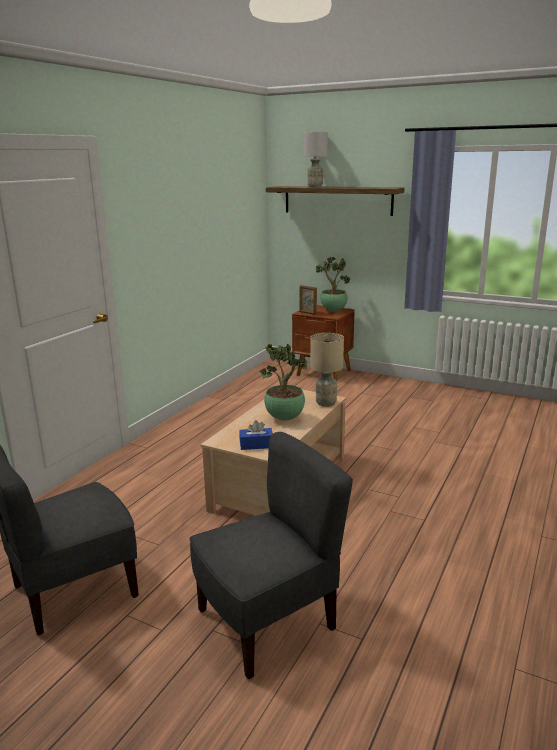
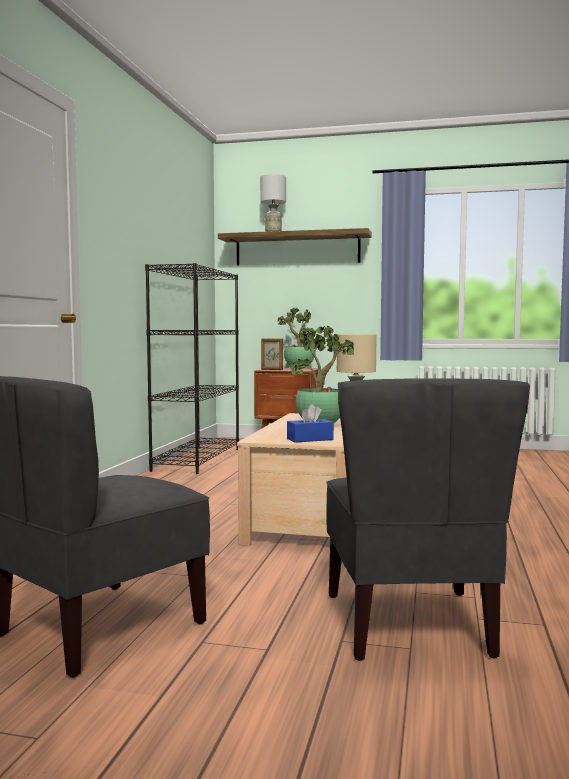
camera: 15 degrees left, 15 degrees down
(237, 391) = (197, 459): none -> black bookcase
(268, 621) = (409, 624): grey chair -> grey chair turned 135 degrees clockwise

